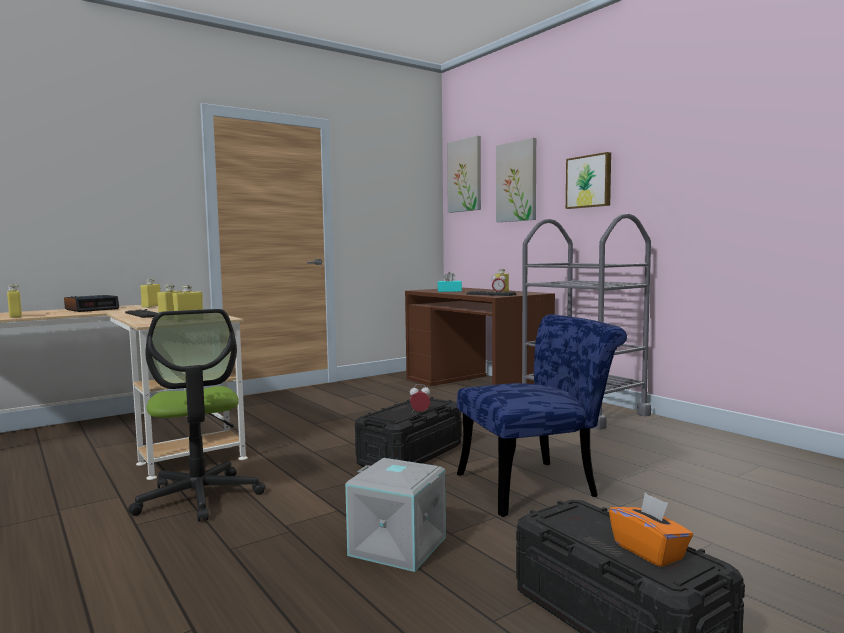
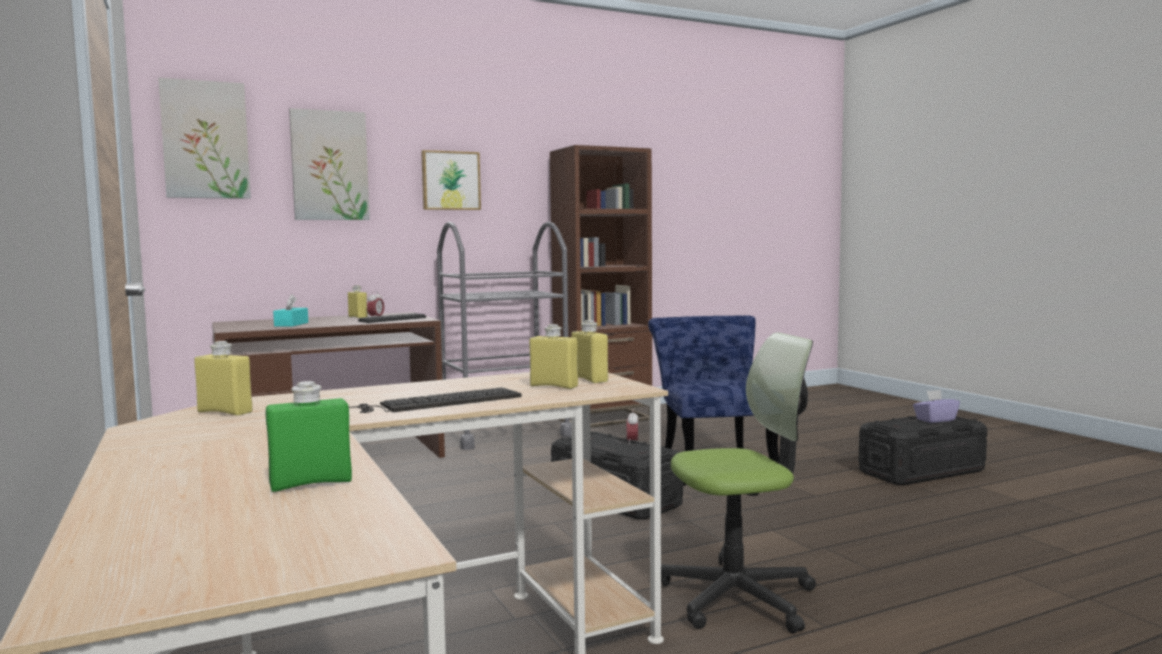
camera: 80 degrees left, 0 degrees up
(15, 316) = (311, 483): yellow bottle -> green bottle
(92, 309) = (198, 444): alarm clock -> none
(396, 547) = (846, 511): grey storage box -> none
(649, 551) = (935, 420): orange tissue box -> purple tissue box
(688, 434) = (603, 418): none -> brown bookcase

